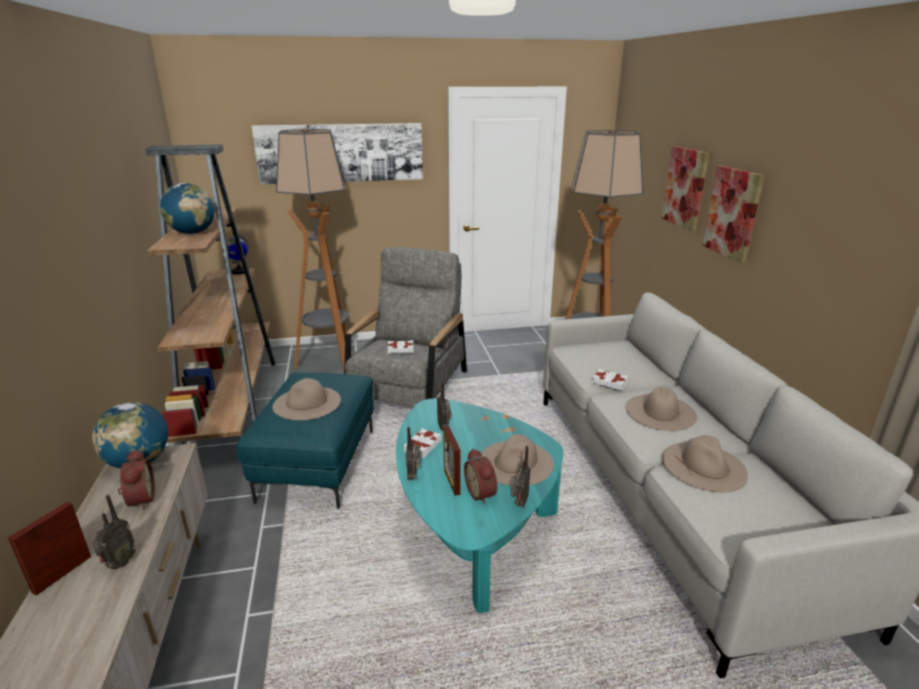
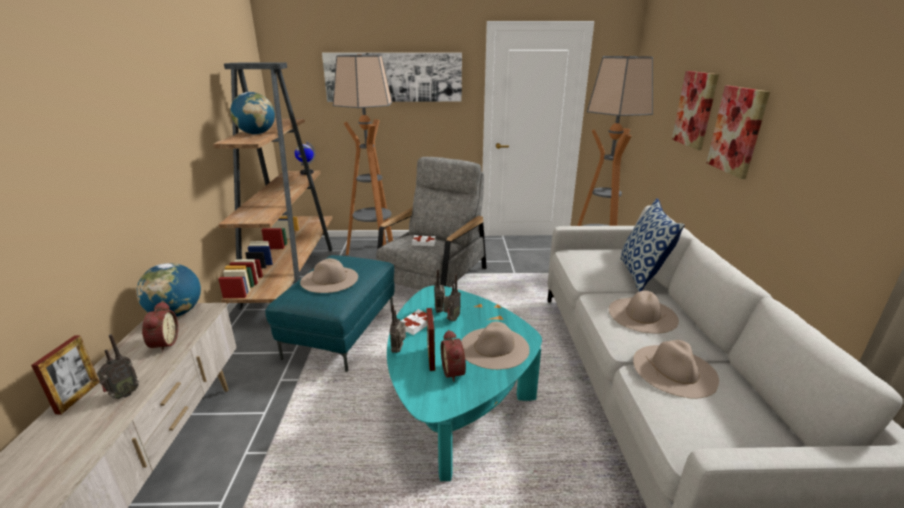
camera: 10 degrees right, 0 degrees up
(62, 574) = (78, 397): picture frame -> picture frame turned 150 degrees clockwise
(519, 504) = (485, 385): radio -> radio (451, 319)
(609, 382) = (599, 284): white book -> none
(649, 369) = (642, 275): none -> pillow

